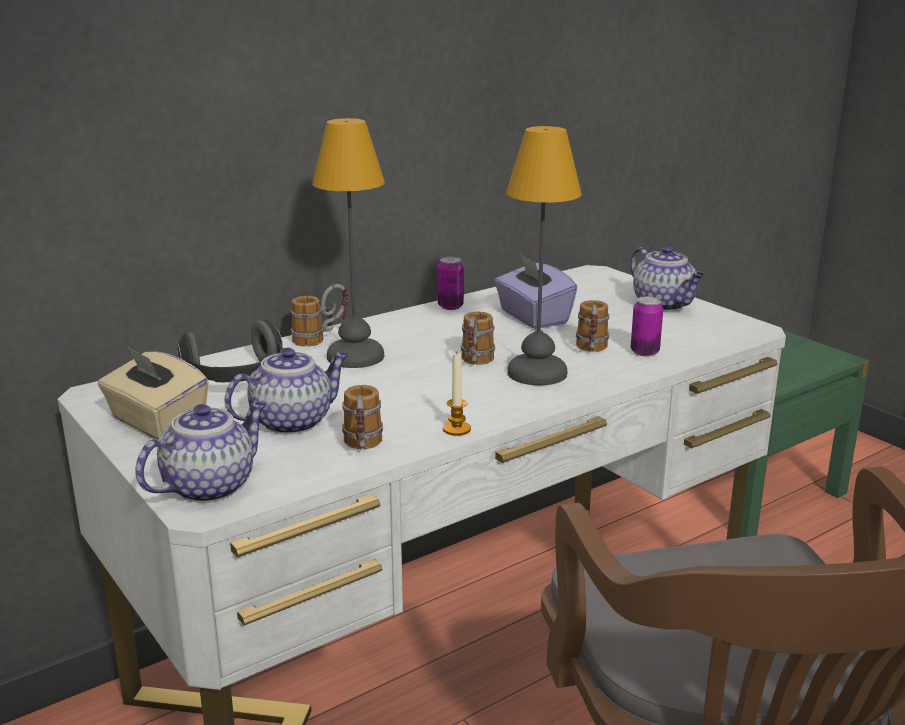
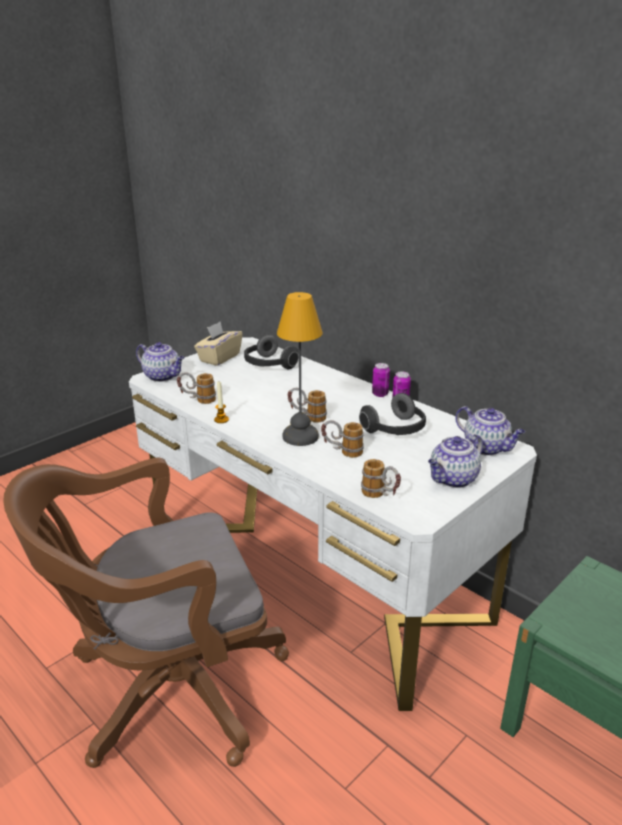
camera: 80 degrees right, 5 degrees up
(292, 421) = (224, 383): teapot -> teapot (487, 448)
(321, 338) = (330, 375): mug -> mug (380, 496)
(356, 356) = (308, 386): table lamp -> none
(533, 317) = (395, 430): purple tissue box -> headphones
(644, 352) = (348, 471): can -> can (380, 394)

